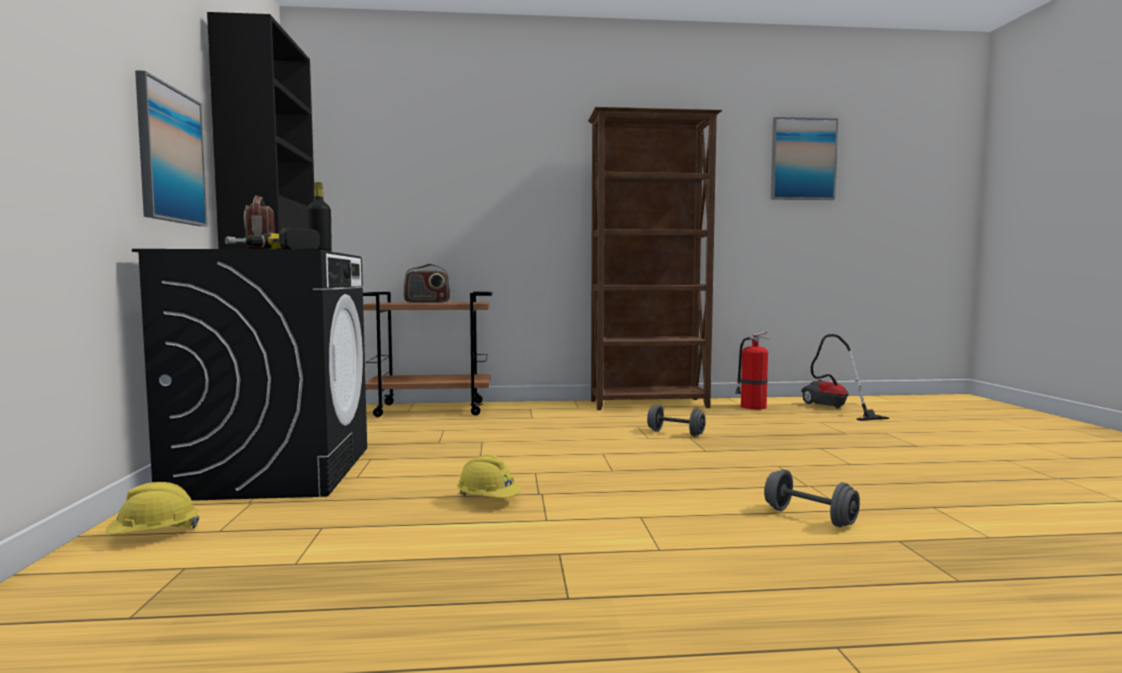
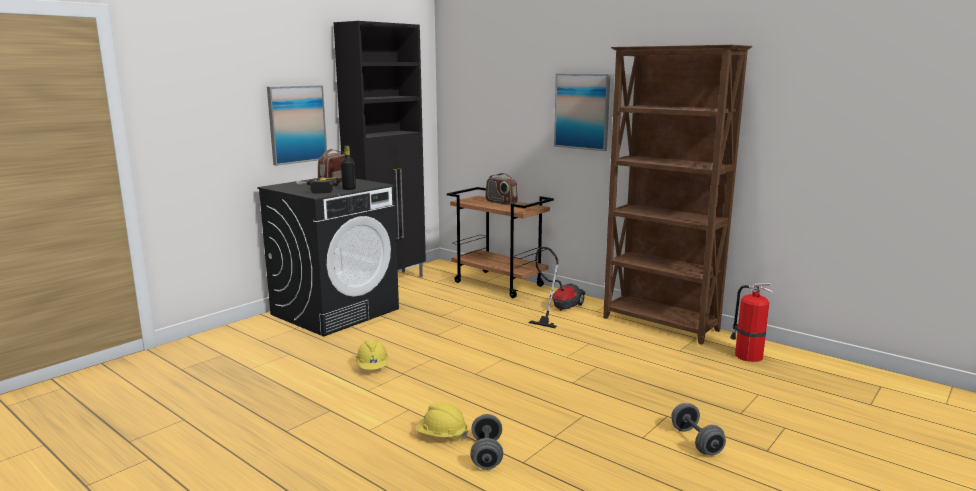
camera: 45 degrees right, 10 degrees up
(153, 535) = (241, 334): yellow hard hat -> yellow hard hat (441, 436)
(675, 433) = (597, 360): grey dumbbell -> grey dumbbell (696, 441)
(803, 159) = (878, 85): picture -> picture (582, 111)
(832, 408) = (828, 385): vacuum cleaner -> vacuum cleaner (558, 309)

